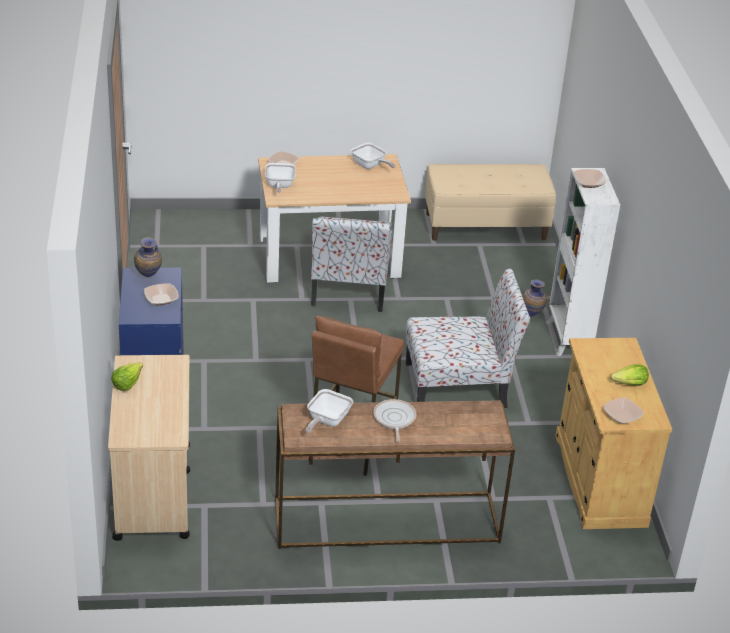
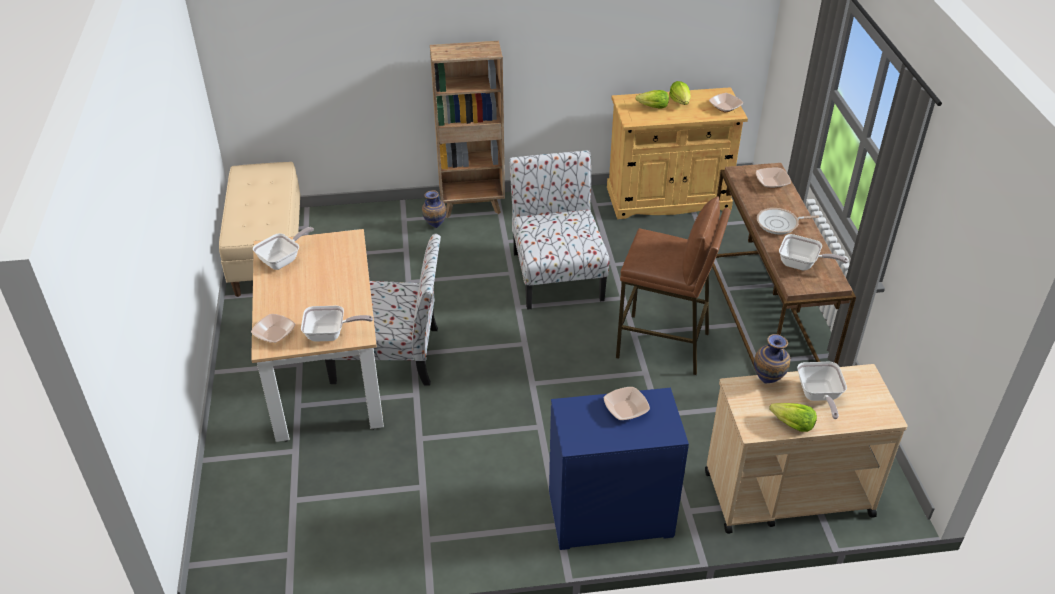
camera: 90 degrees left, 5 degrees up
(148, 277) = (581, 427): vase -> vase (768, 381)
(155, 404) = (818, 396): none -> frying pan
(568, 339) = (473, 206): white bookcase -> brown bookcase
(588, 183) = (461, 53): bowl -> bowl (771, 183)
(613, 363) = (653, 107): none -> lettuce

